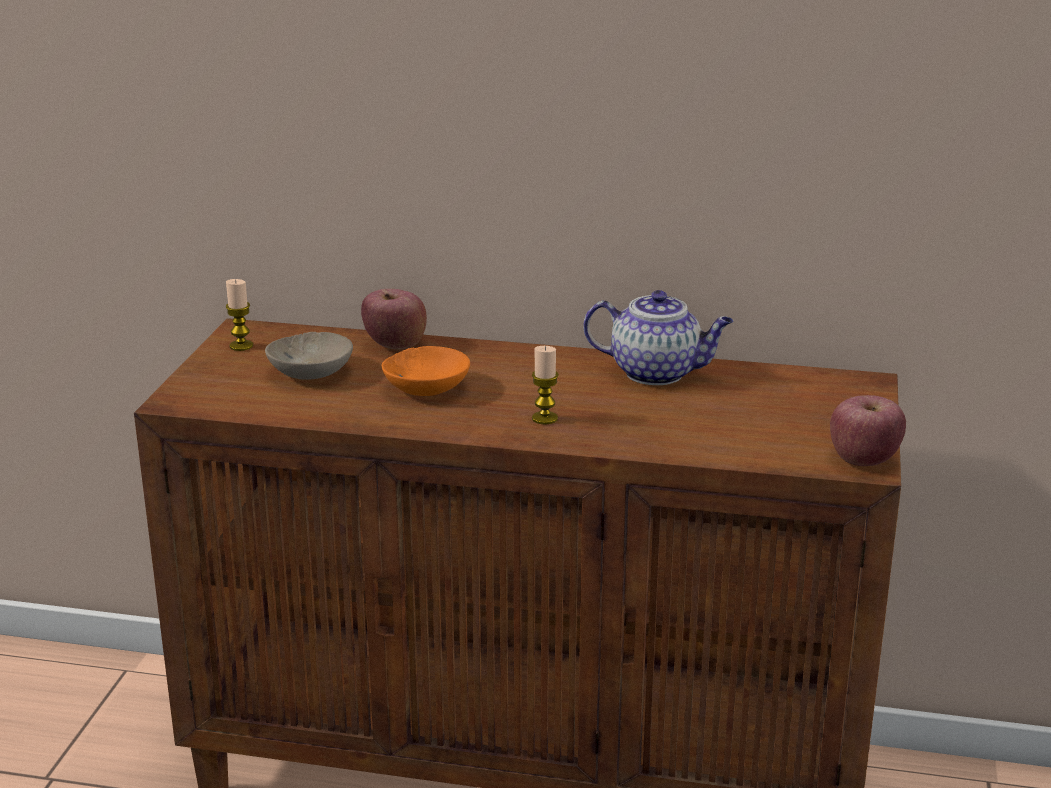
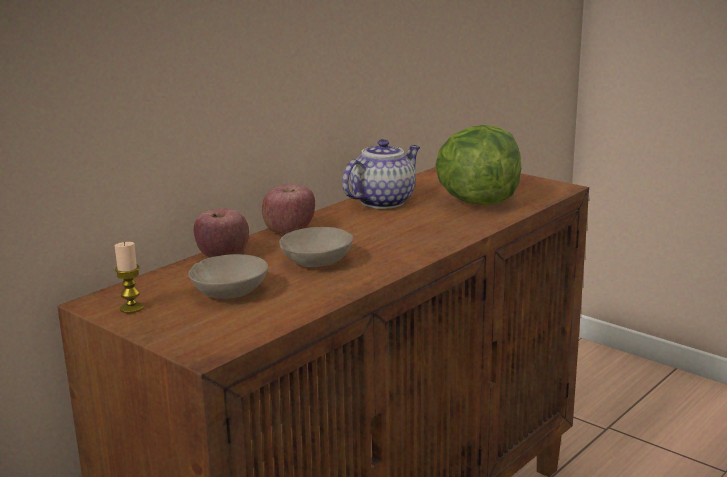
camera: 60 degrees left, 5 degrees down
(428, 389) = (319, 261): orange bowl -> beige bowl
(544, 418) = (412, 239): candle -> none
(728, 425) = (478, 201): none -> lettuce
(863, 460) = (553, 186): apple -> apple (289, 231)

